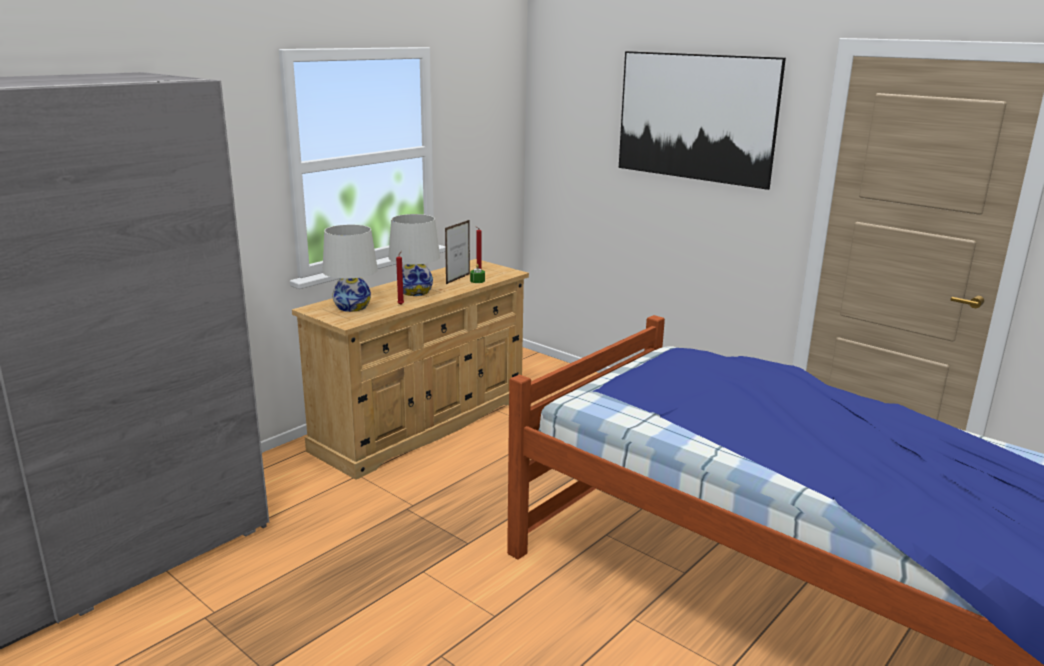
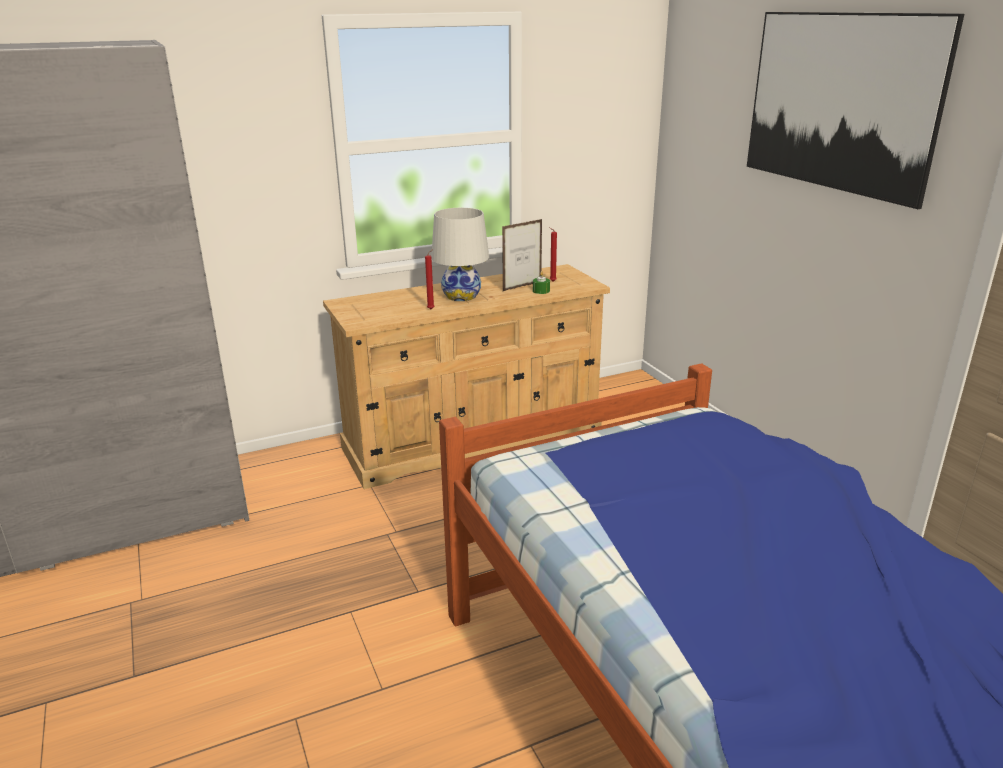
camera: 25 degrees right, 5 degrees up
(352, 307) = (380, 305): white table lamp -> none

